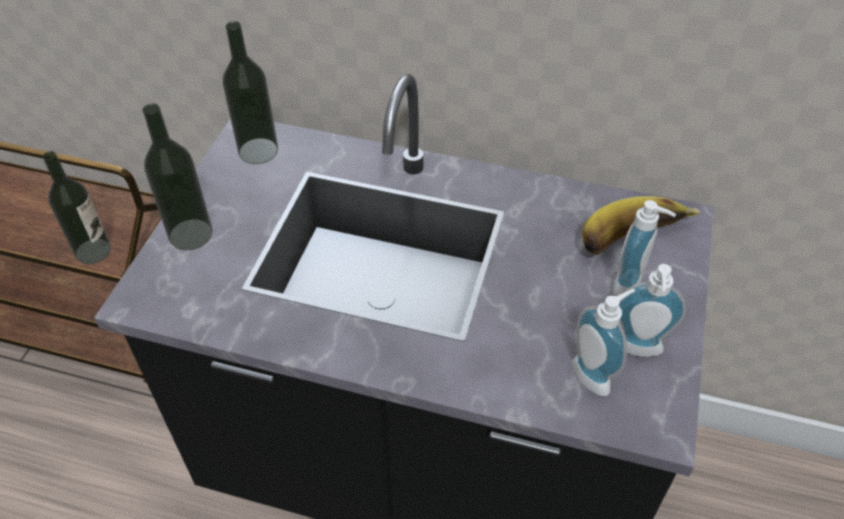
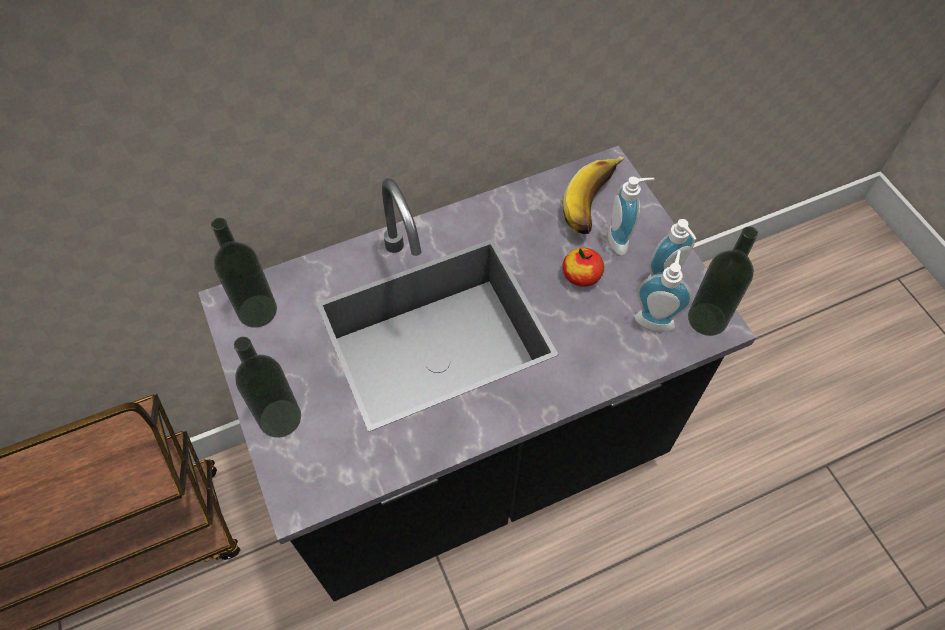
camera: 40 degrees left, 10 degrees up
(93, 251) = (126, 490): bottle -> bottle (707, 319)
(557, 290) = (581, 275): none -> apple

